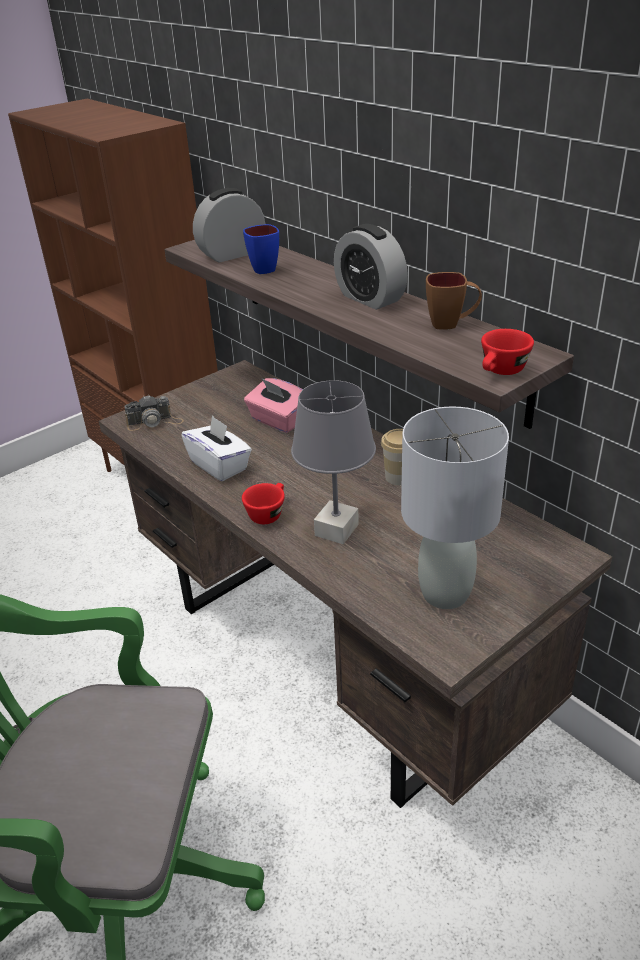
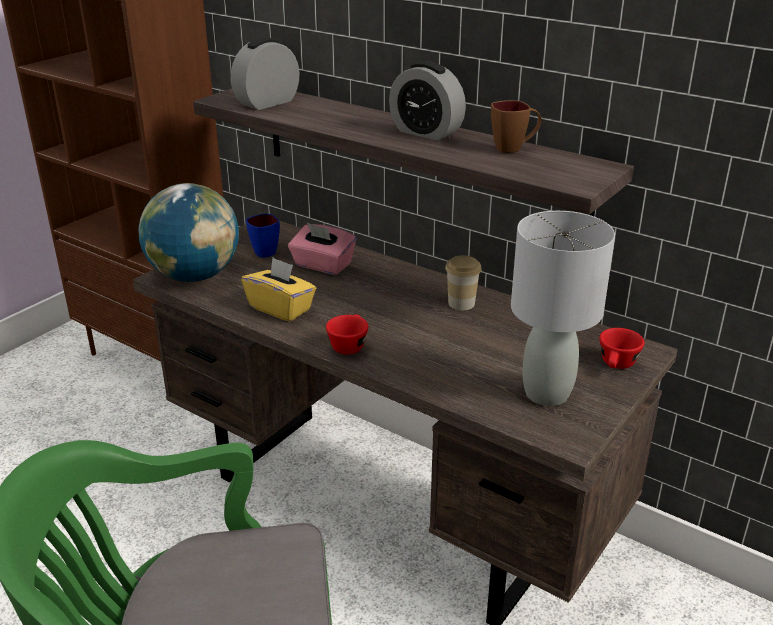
camera: 15 degrees left, 5 degrees down
(155, 422) = (194, 276): camera -> globe
(219, 465) = (281, 308): white tissue box -> yellow tissue box
(262, 268) = (305, 113): blue mug -> blue mug (262, 251)
(337, 530) = (423, 353): grey table lamp -> none
(501, 372) = (581, 181): red cup -> red cup (617, 365)

